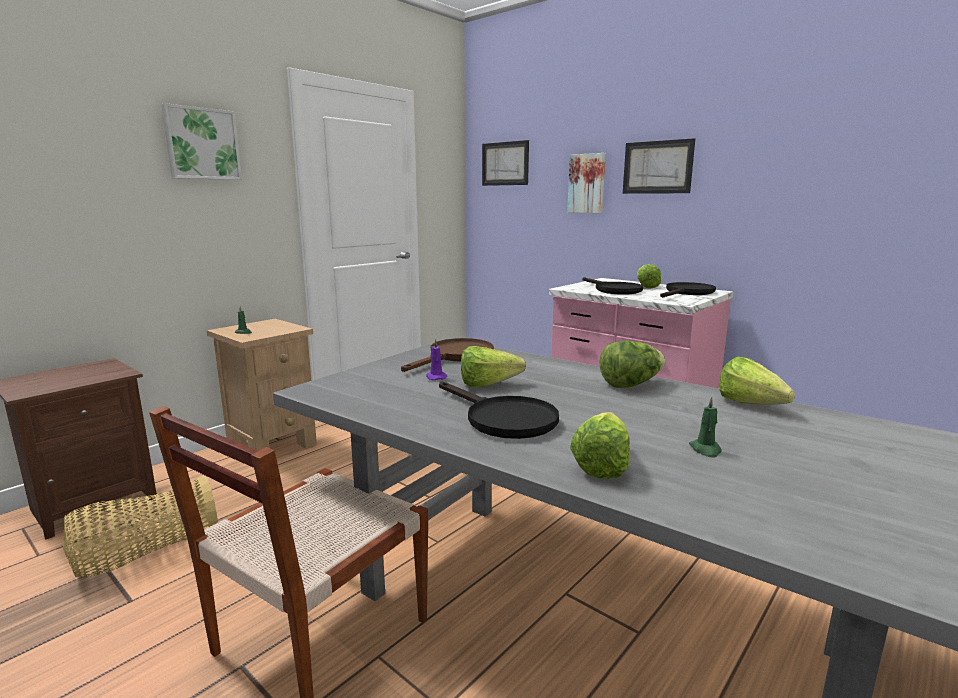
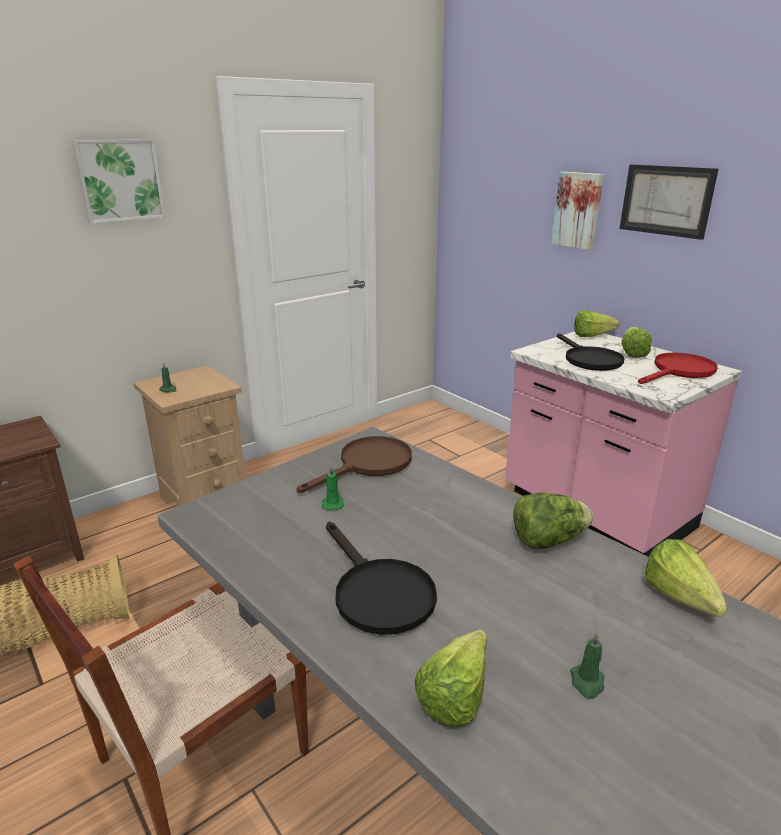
camera: 10 degrees right, 10 degrees up
(436, 377) = (332, 503): purple candle -> green candle
(493, 385) = (390, 525): lettuce -> lettuce (595, 336)
(505, 163) = (484, 173): picture -> none
(687, 293) = (679, 371): black frying pan -> red frying pan

